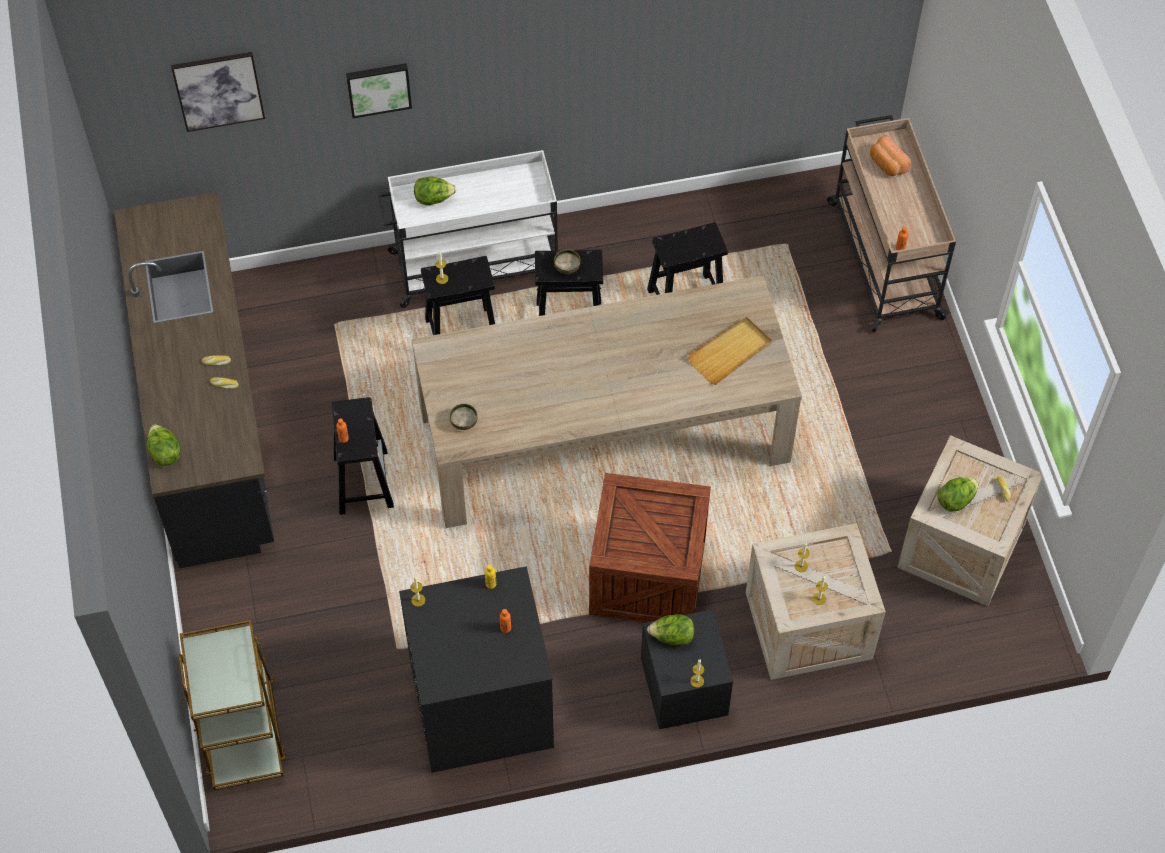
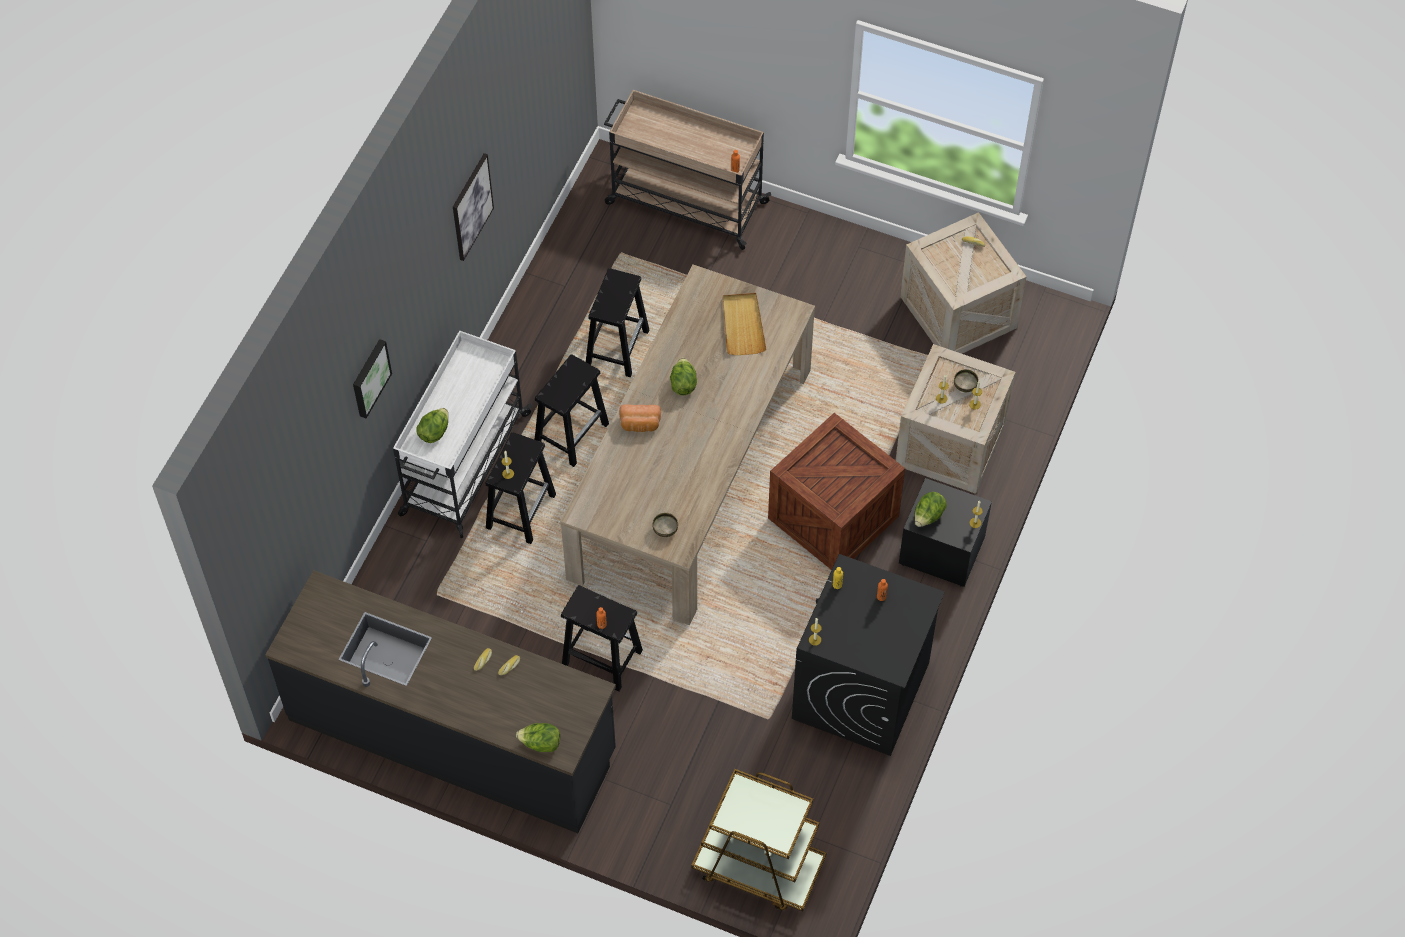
camera: 55 degrees left, 0 degrees up
(218, 90) = (295, 478): picture -> picture (471, 206)
(567, 267) = (567, 385): bowl -> bowl (964, 385)
(887, 164) = (656, 130): bread -> bread (640, 424)
(955, 500) = (960, 275): lettuce -> lettuce (683, 384)

